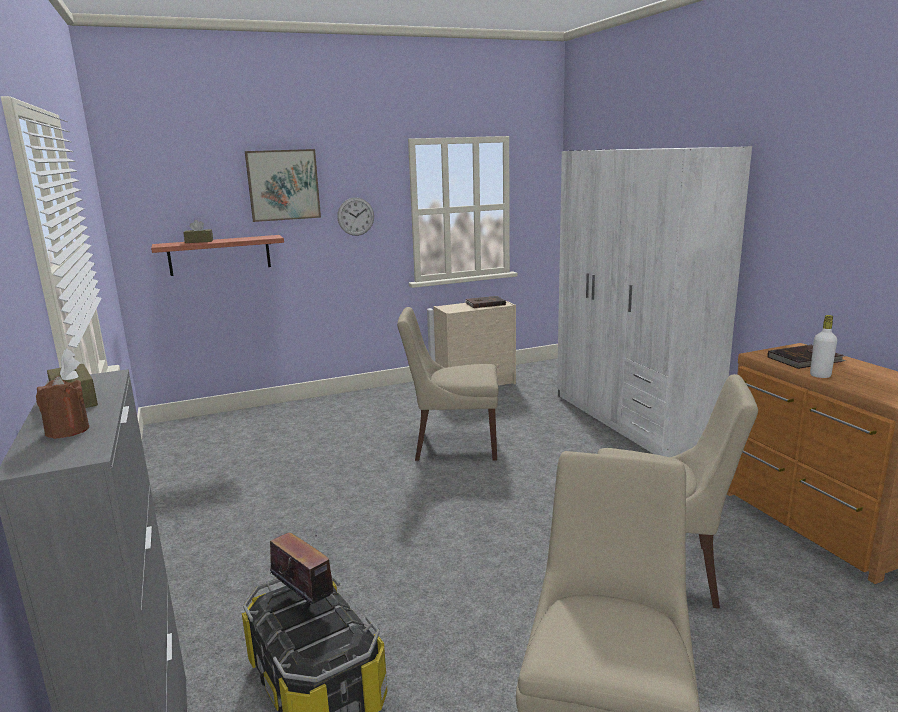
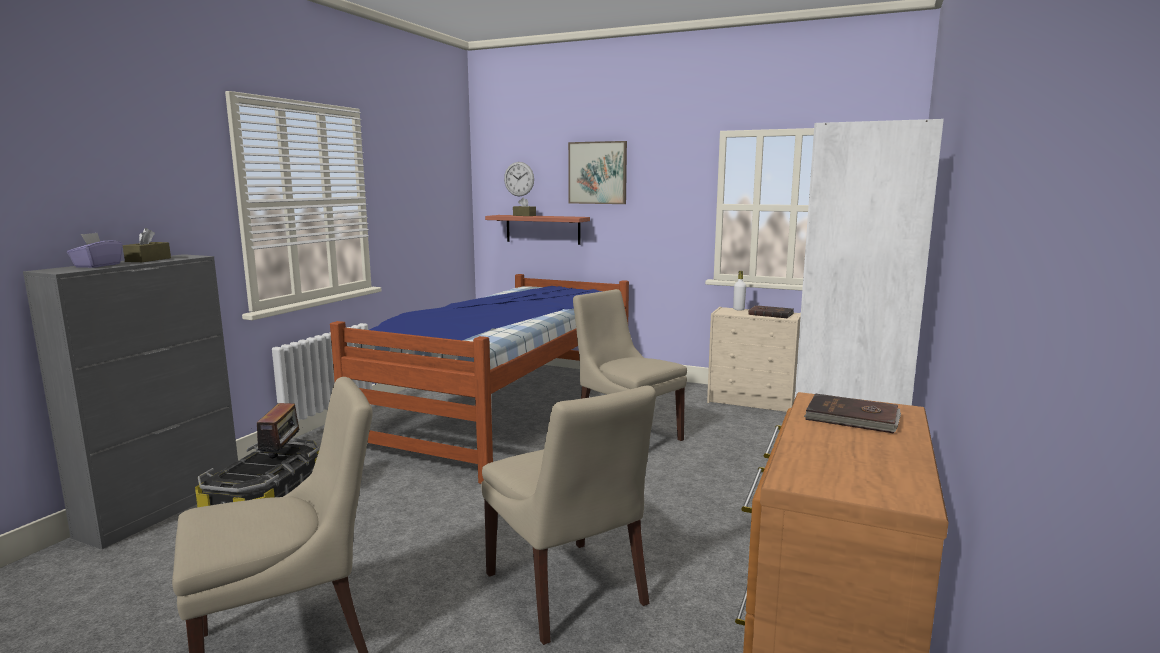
camera: 45 degrees right, 5 degrees down
(67, 431) = (97, 265): brown candle -> purple tissue box
(301, 463) = (506, 408): none -> bed
(355, 216) = (659, 206): wall clock -> wall clock (519, 179)
(820, 375) = (803, 431): white bottle -> white bottle (738, 309)

